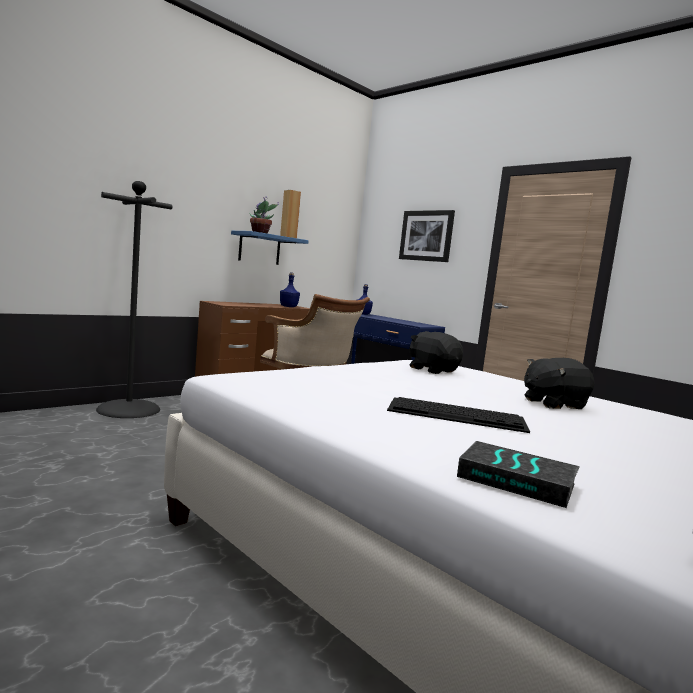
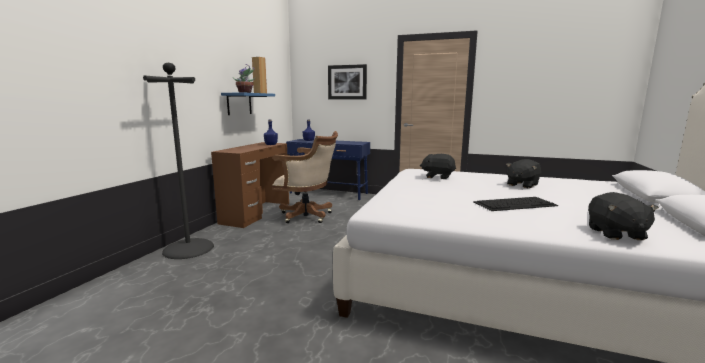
camera: 25 degrees left, 5 degrees up
(517, 480) = (615, 233): book -> black plush toy

